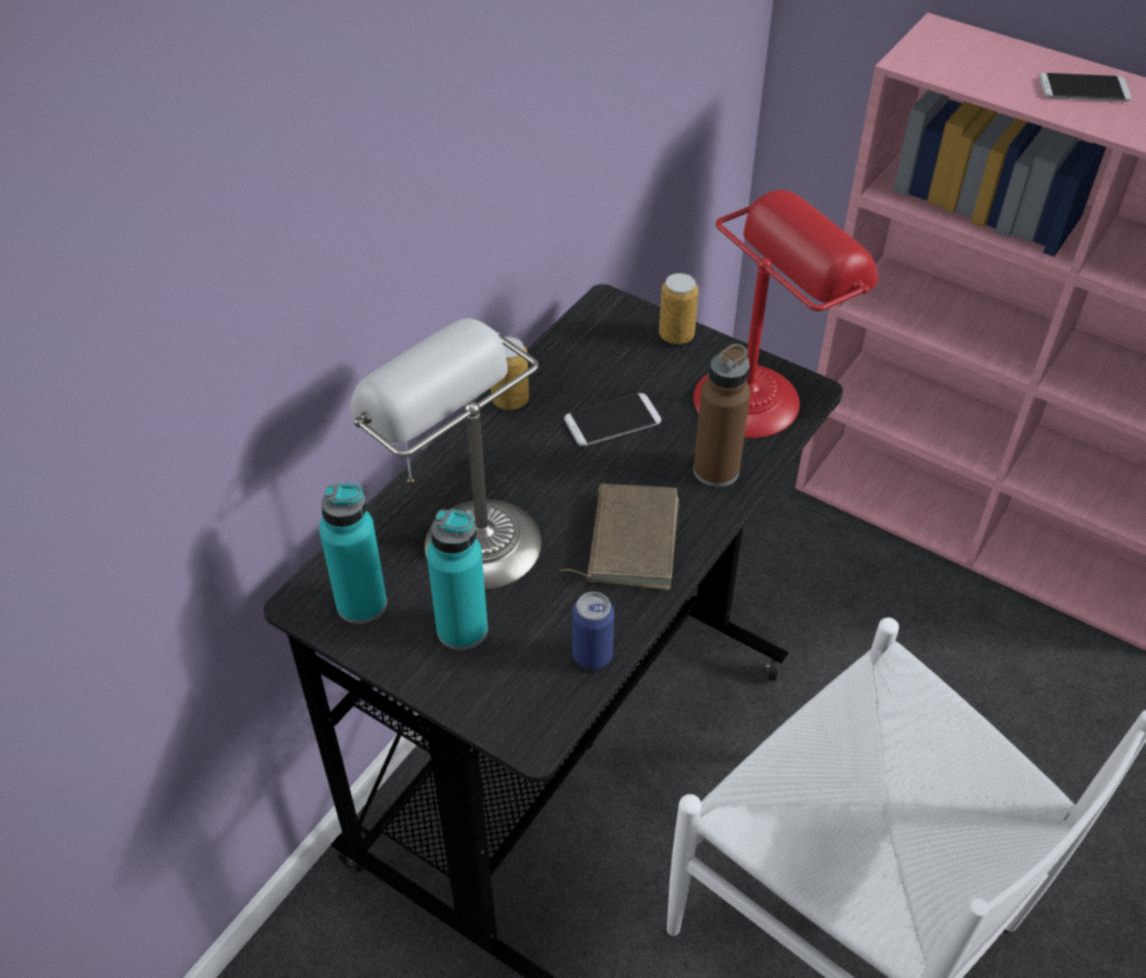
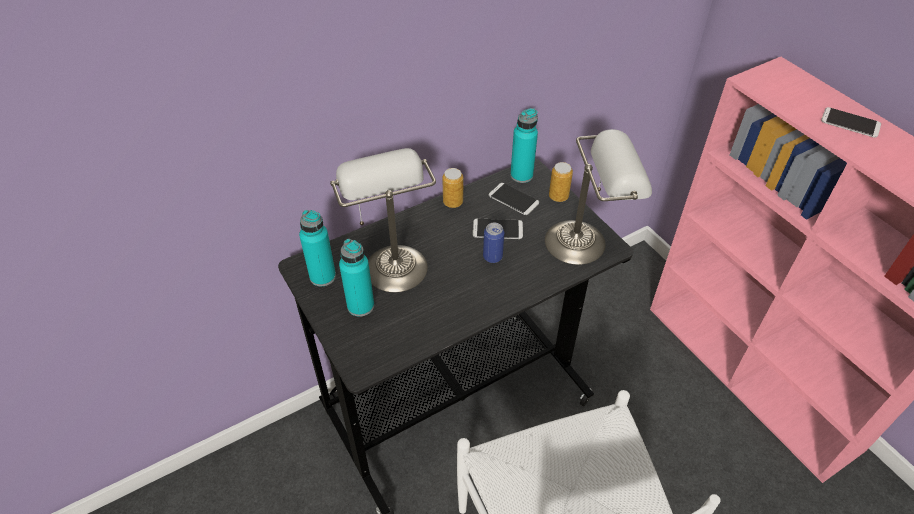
camera: 25 degrees right, 0 degrees up
(592, 656) = (414, 342): can -> can (492, 257)
(596, 319) = (521, 175): none -> turquoise bottle
(607, 362) = (513, 199): none -> phone
(629, 539) = (468, 292): brown book -> none
(716, 470) = (535, 272): brown bottle -> none
(763, 389) = (587, 239): red table lamp -> white table lamp

